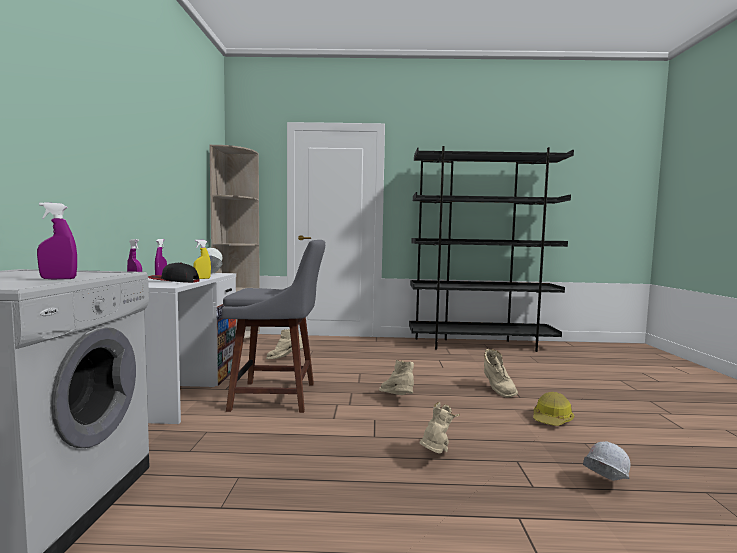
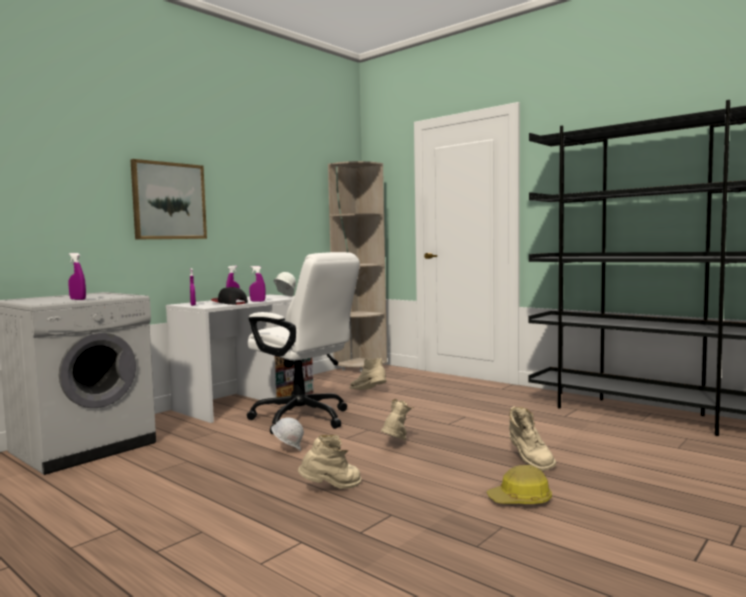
camera: 40 degrees right, 0 degrees up
(86, 151) = (169, 201): none -> picture
(202, 278) = (257, 301): yellow spray bottle -> purple spray bottle
(278, 396) = (304, 420): grey stool -> white office chair
(497, 390) = (529, 461): beige boot -> beige boot turned 45 degrees counterclockwise
(603, 485) = (426, 555): white hard hat -> white hard hat (288, 451)

